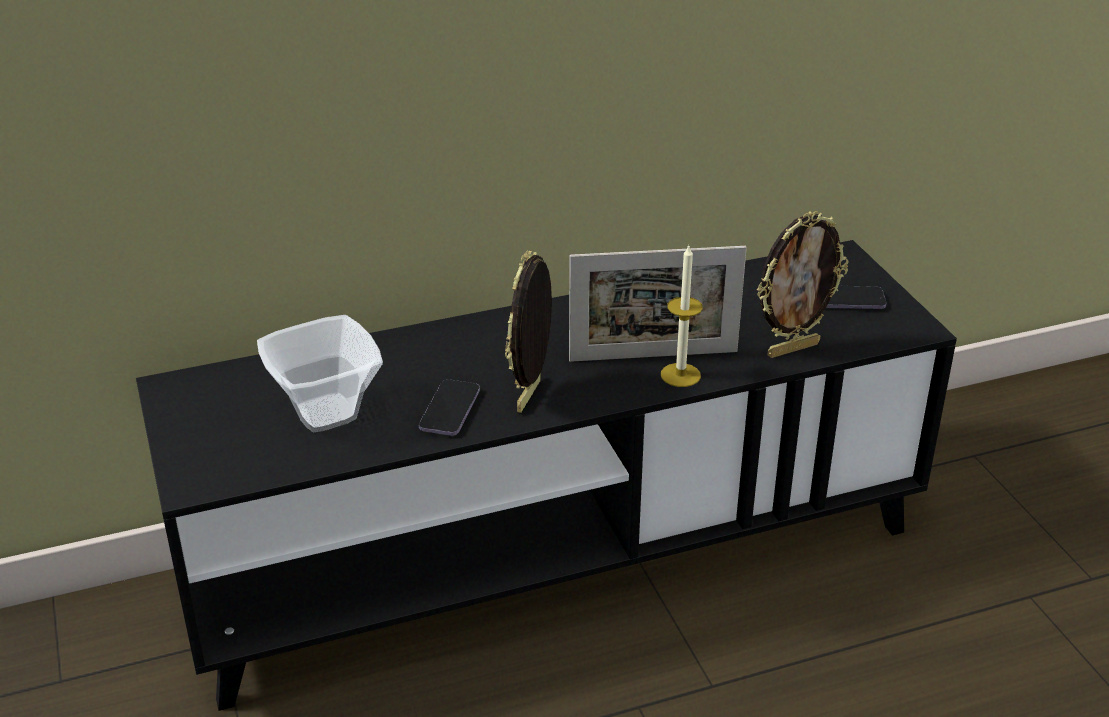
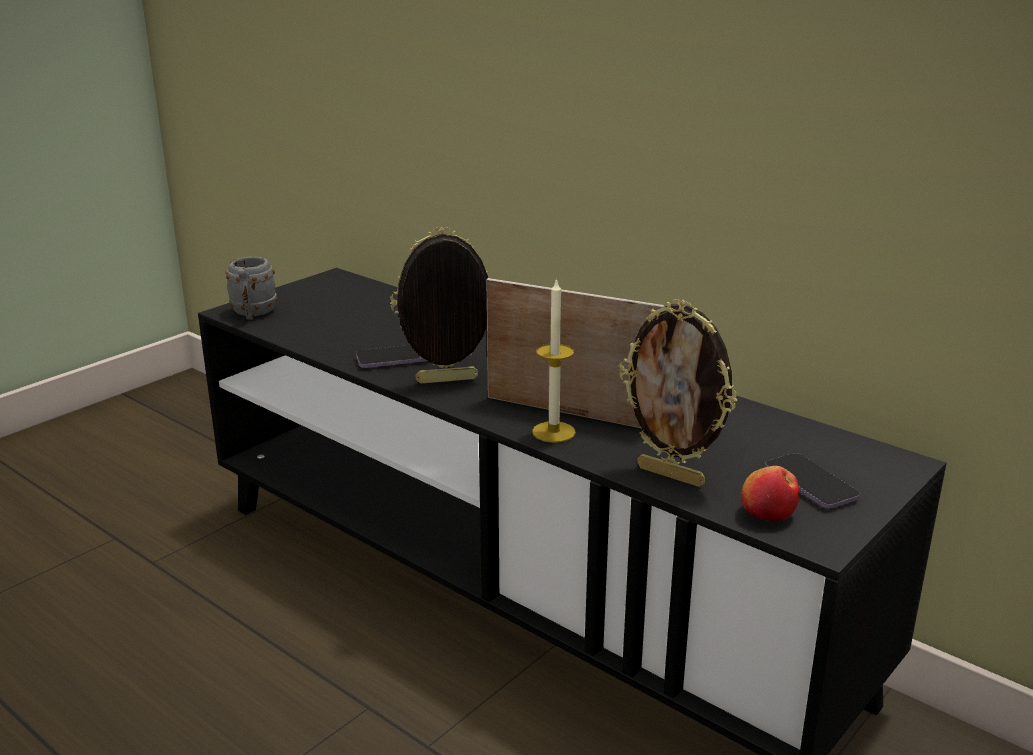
camera: 60 degrees right, 10 degrees down
(219, 471) = (252, 314): none -> grey mug
(323, 413) = (349, 323): bowl -> none
(653, 356) = (569, 413): picture frame -> picture frame turned 150 degrees clockwise
(873, 333) = (767, 514): none -> apple

